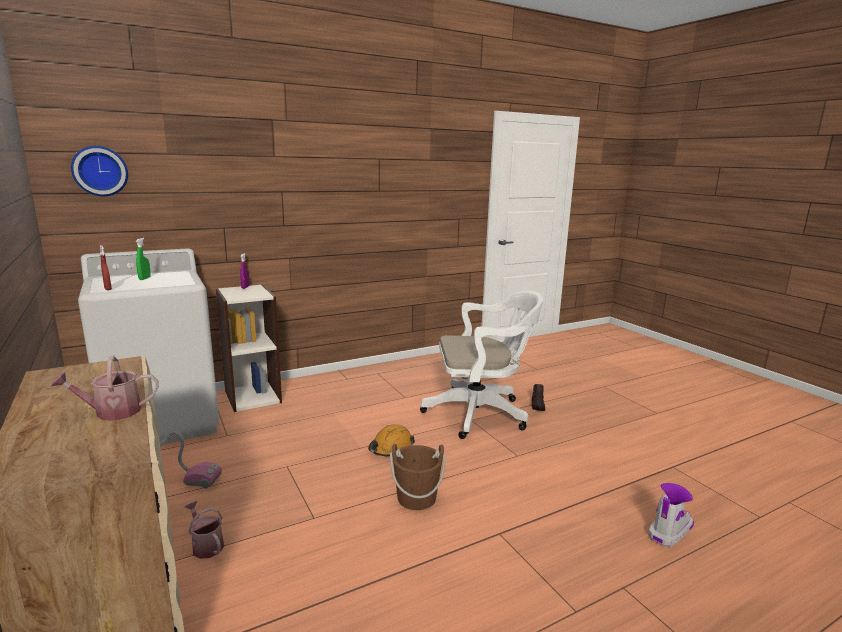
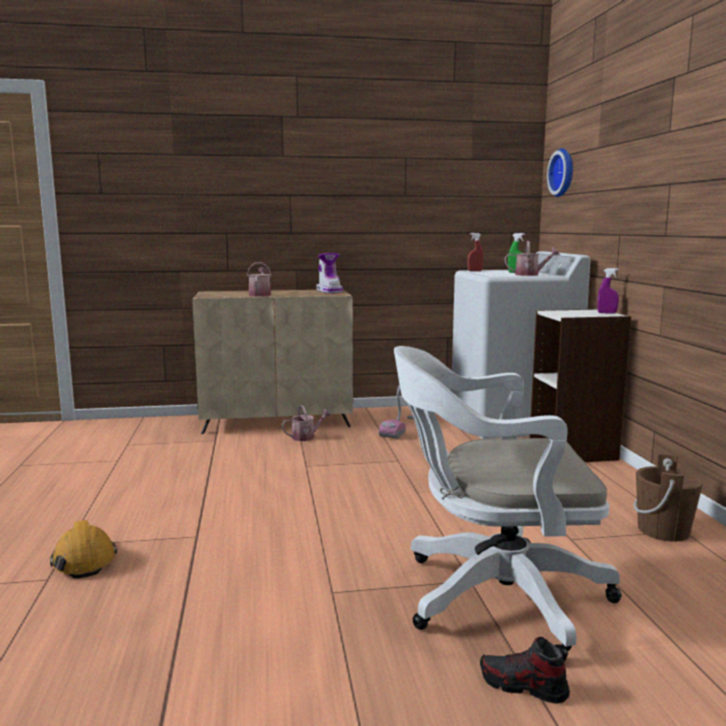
camera: 110 degrees right, 5 degrees down
(178, 275) = (530, 275): none -> watering can
(391, 448) = (406, 508): orange hard hat -> orange hard hat (84, 560)
(416, 498) = (294, 507): brown bucket -> brown bucket (663, 530)
(481, 413) = (492, 596): white office chair -> white office chair turned 75 degrees clockwise
(669, 531) = (48, 659): boot -> boot (329, 291)

